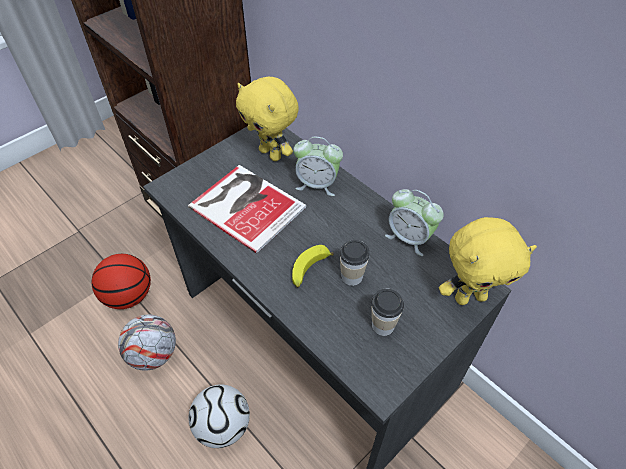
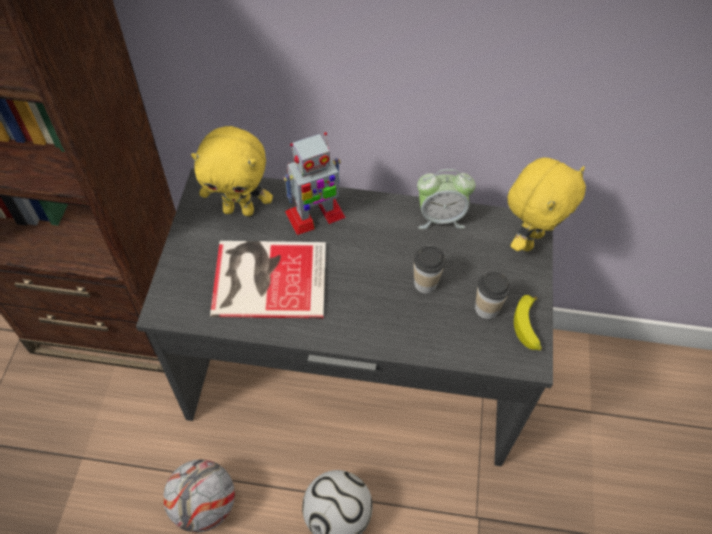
camera: 40 degrees left, 5 degrees up
(129, 296) = (117, 468): basketball -> none
(309, 270) = (385, 302): banana -> banana (528, 327)
(317, 184) = (314, 215): alarm clock -> toy robot

